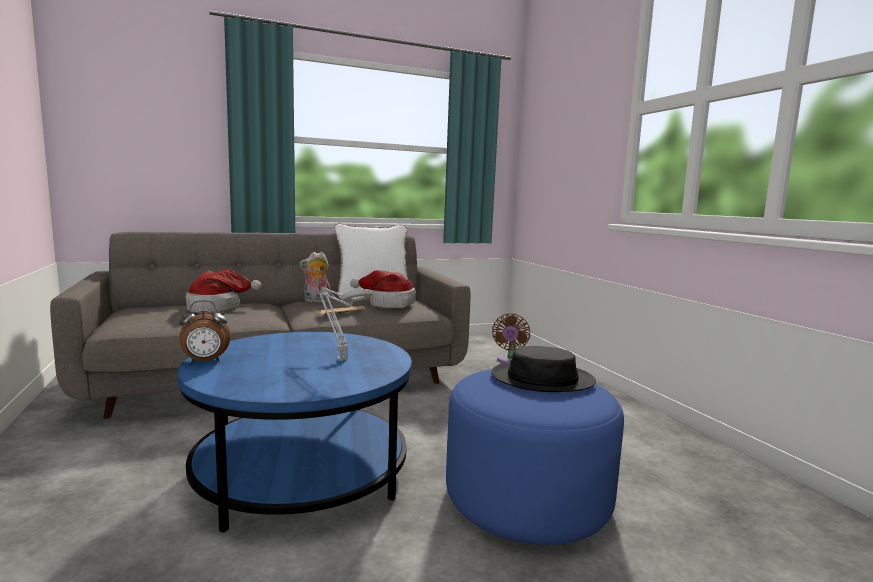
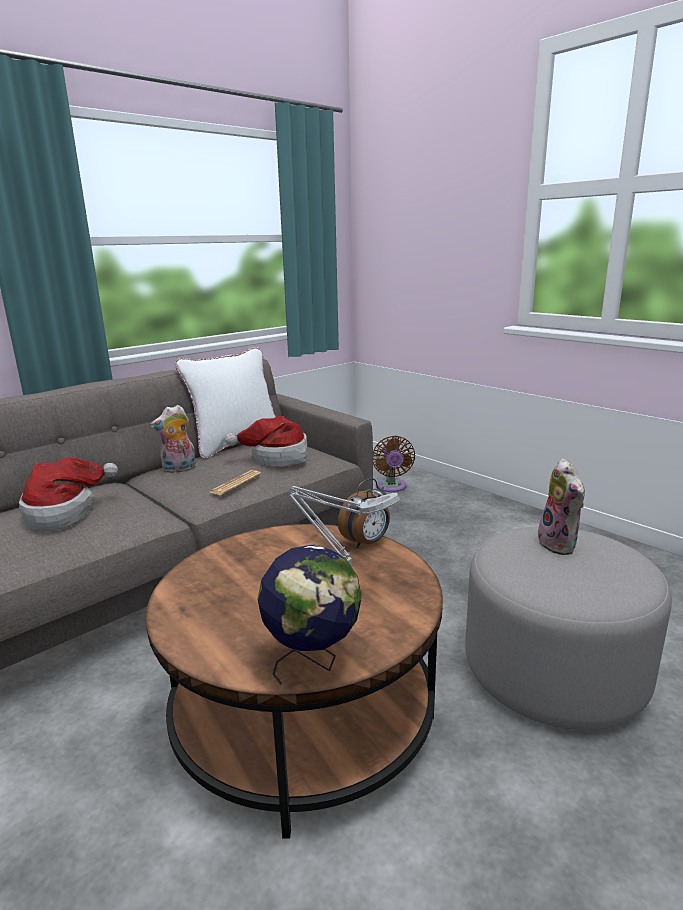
camera: 20 degrees left, 10 degrees up
(205, 362) = (184, 630): alarm clock -> alarm clock (366, 543)
(257, 389) = (313, 662): none -> globe
(302, 472) = (303, 714): blue coffee table -> brown coffee table
(526, 499) = (553, 670): blue ottoman -> grey ottoman
(542, 379) = (560, 545): black hat -> plush toy

